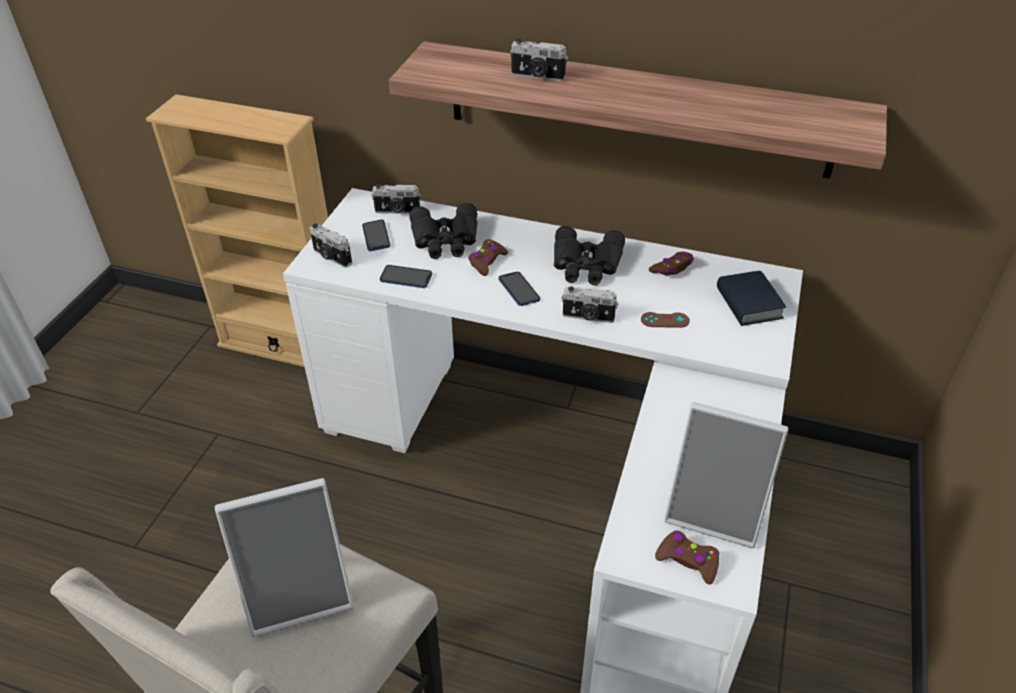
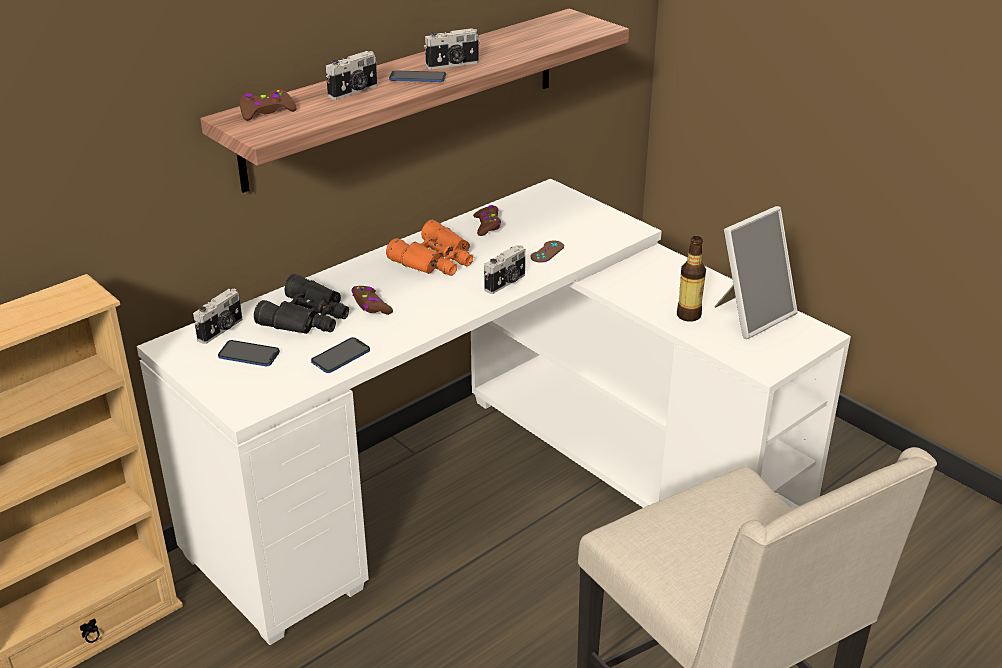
camera: 60 degrees left, 10 degrees down
(299, 591) = (710, 530): picture frame -> none
(331, 257) = (249, 392): camera -> camera (453, 65)
(519, 290) = (432, 303): phone -> phone (417, 78)
(586, 264) = (436, 260): black binoculars -> orange binoculars
(669, 461) = (688, 315): none -> bottle
(688, 560) = (788, 344): brown game controller -> brown game controller (266, 112)
(748, 304) = (565, 212): book -> none

